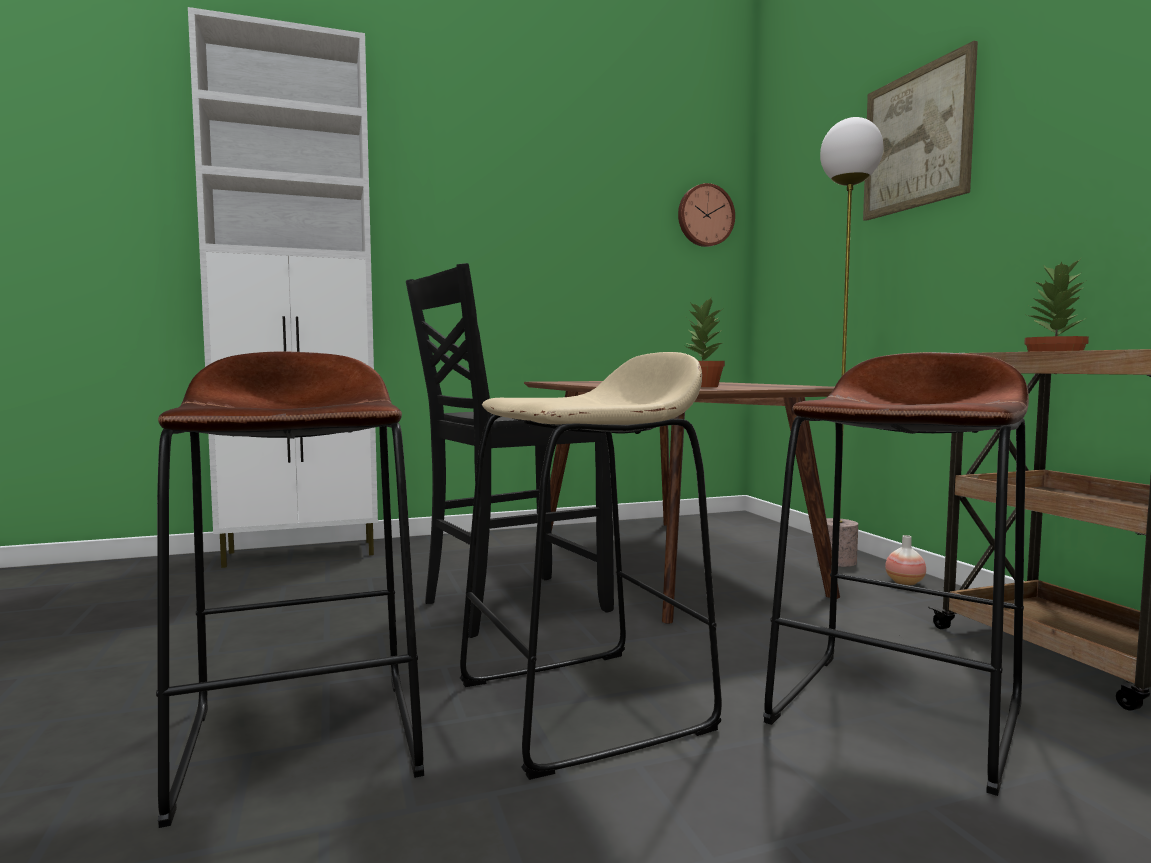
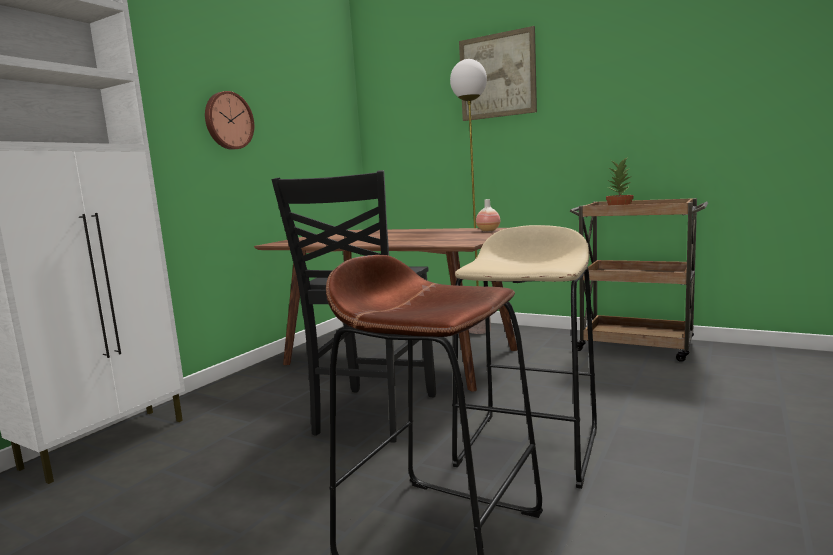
camera: 40 degrees left, 5 degrees up
(702, 386) = (448, 237): potted plant -> none
(705, 216) = (335, 107): wall clock -> wall clock (228, 121)
(897, 713) = (632, 393): brown stool -> none
(904, 583) = (526, 333): vase -> vase (488, 230)

